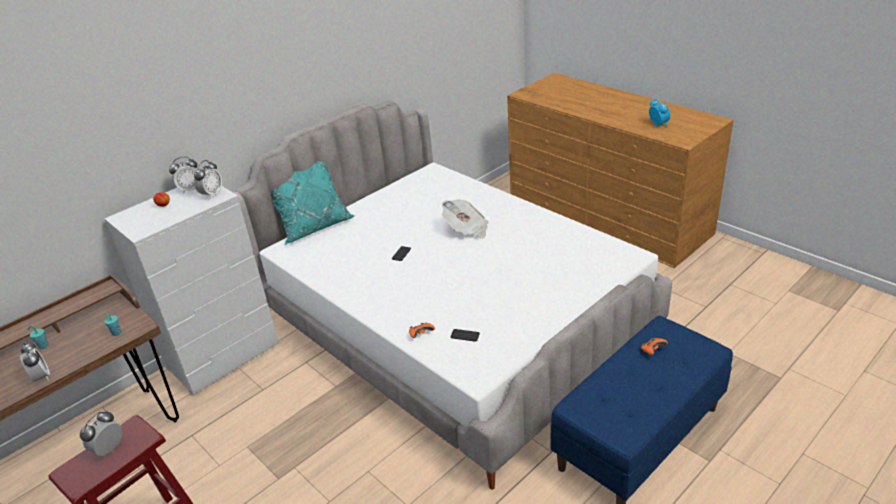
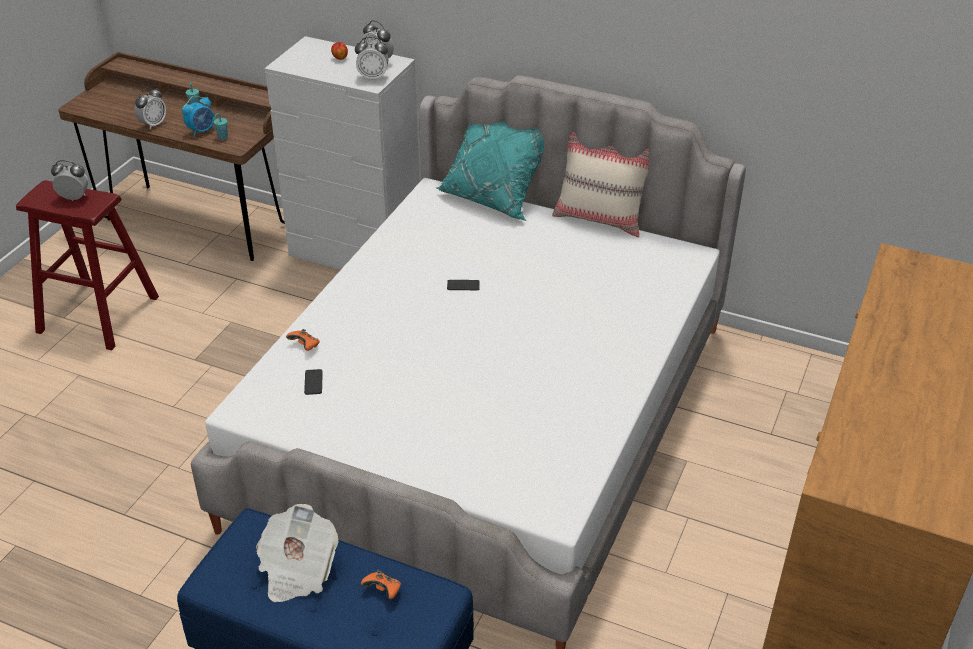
camera: 65 degrees right, 5 degrees up
(372, 192) = (600, 219): none -> beige pillow
(466, 229) = (547, 327): newspaper -> newspaper (297, 569)
(658, 124) = (882, 441): alarm clock -> alarm clock (201, 131)

